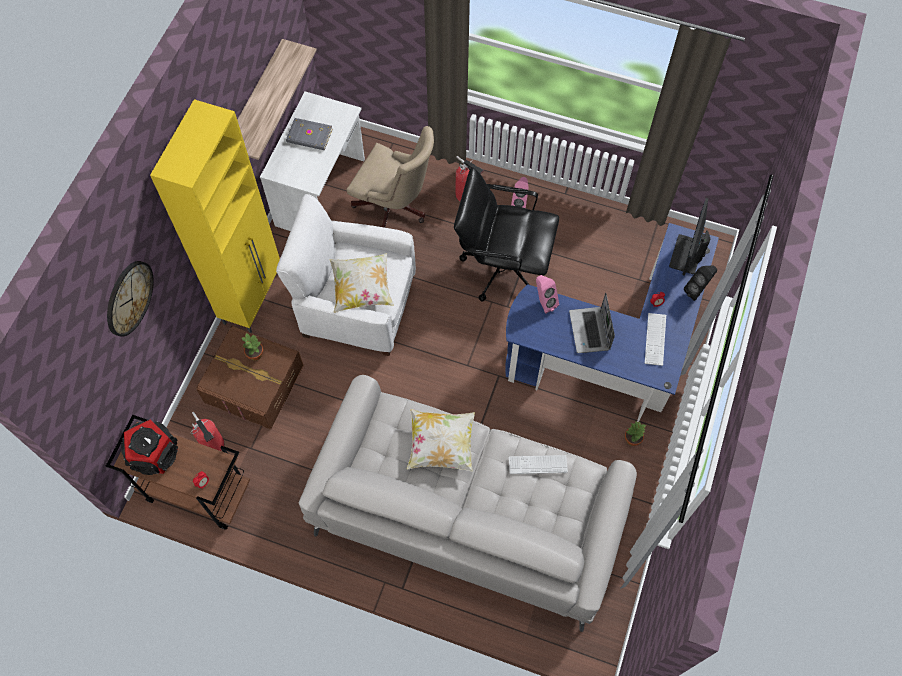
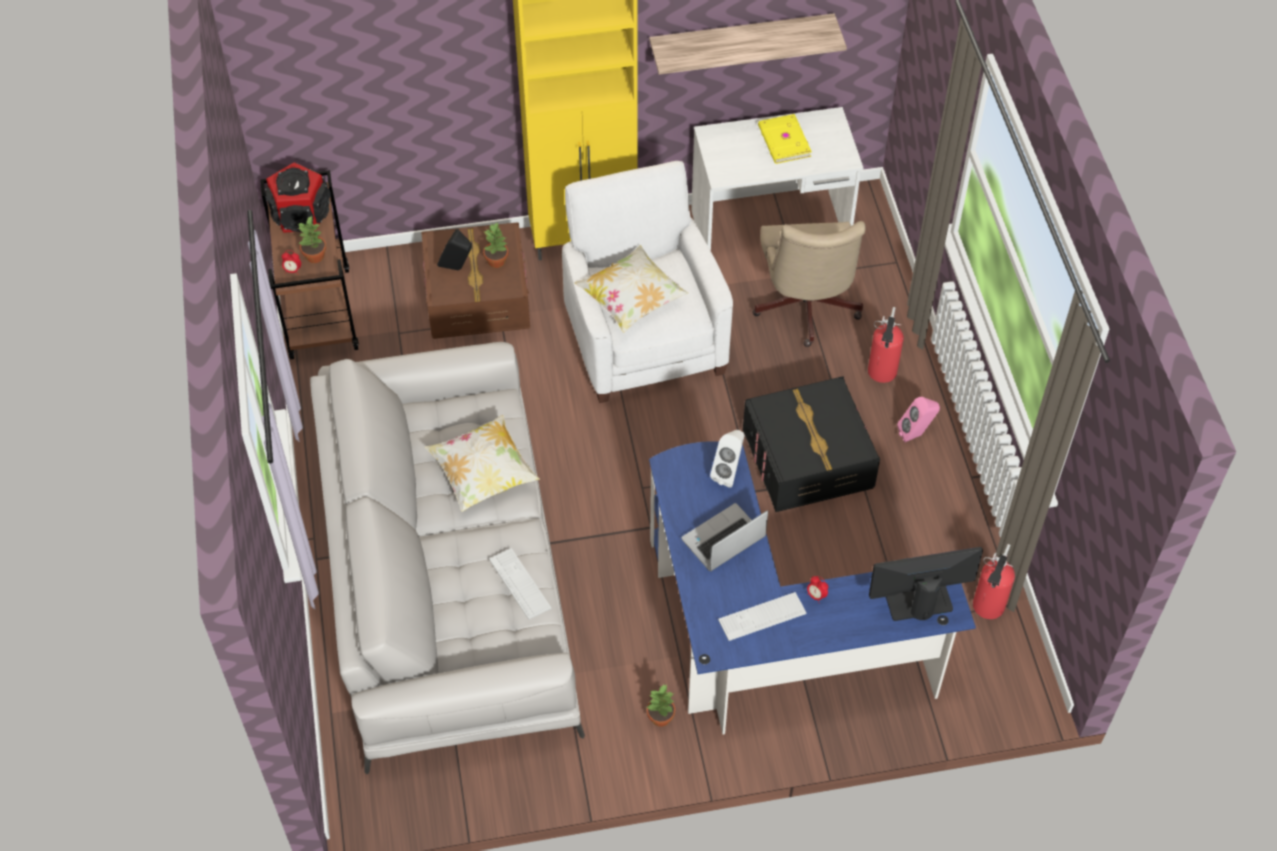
camera: 60 degrees right, 10 degrees down
(129, 298) = (404, 51): wall clock -> none
(200, 462) = (314, 256): none -> potted plant
(214, 446) = (380, 300): fire extinguisher -> fire extinguisher (987, 608)
(309, 136) = (783, 142): grey book -> yellow book
(502, 266) = (807, 459): black office chair -> black storage box
(544, 302) = (729, 473): pink speaker -> white speaker
(697, 290) = (871, 635): black speaker -> black speaker (457, 268)

